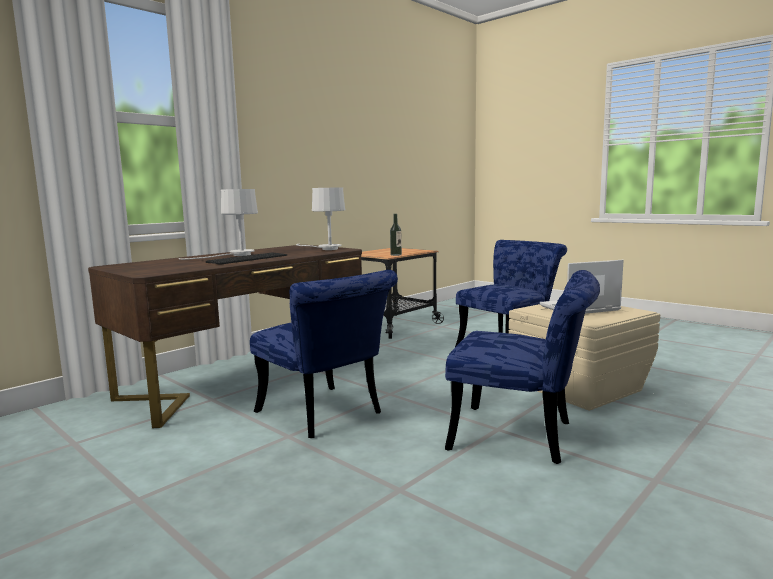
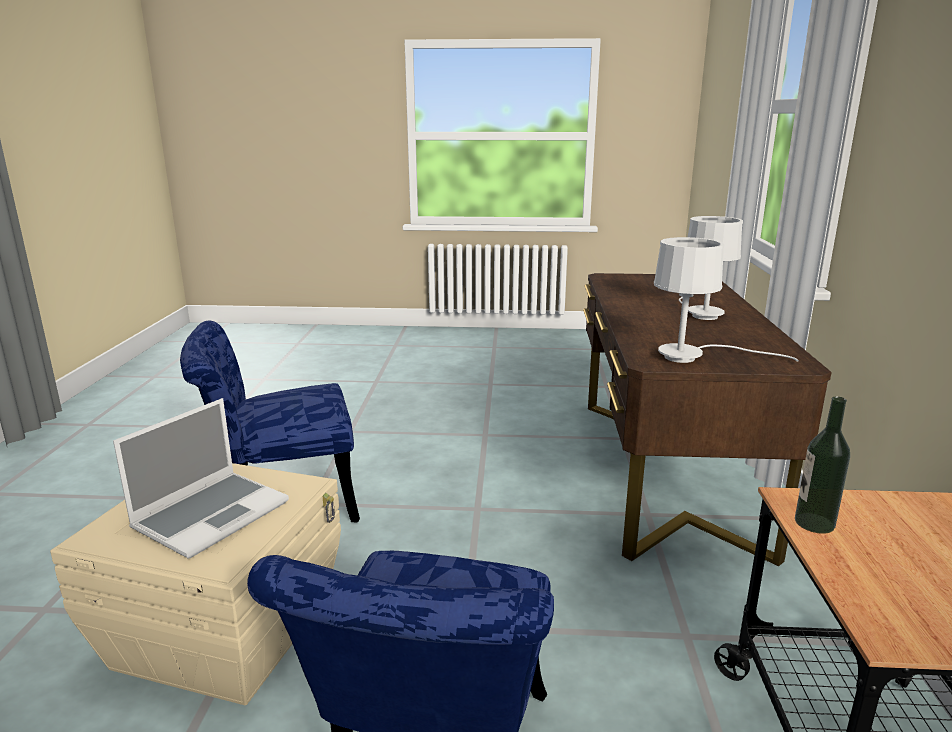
camera: 140 degrees right, 10 degrees up
(247, 258) = (651, 309): keyboard -> none
(326, 415) = (491, 460): blue chair -> none

